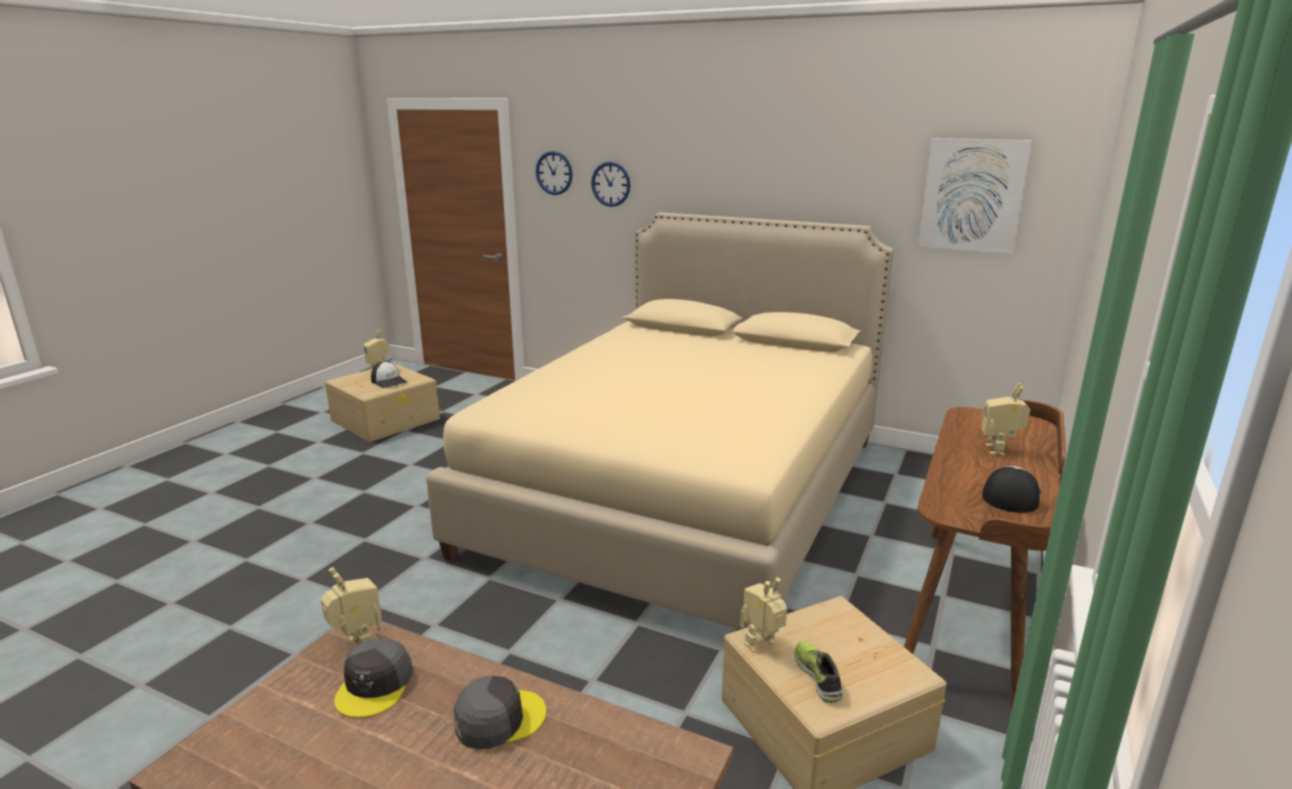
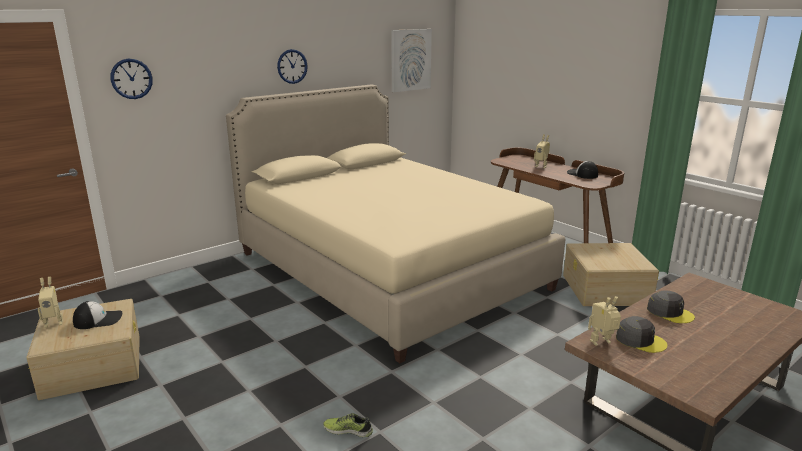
camera: 65 degrees left, 0 degrees up
(499, 719) = (669, 312): grey cap -> grey cap turned 135 degrees clockwise
(611, 184) = (191, 81): wall clock -> wall clock (292, 66)
(762, 646) = (600, 265): toy robot -> none
(818, 676) = (623, 260): shoe -> shoe (348, 430)

